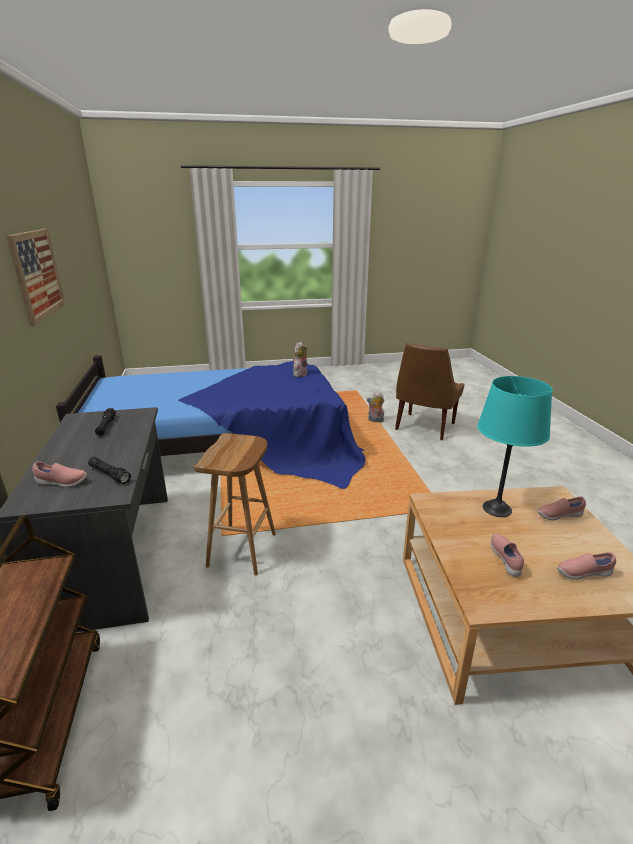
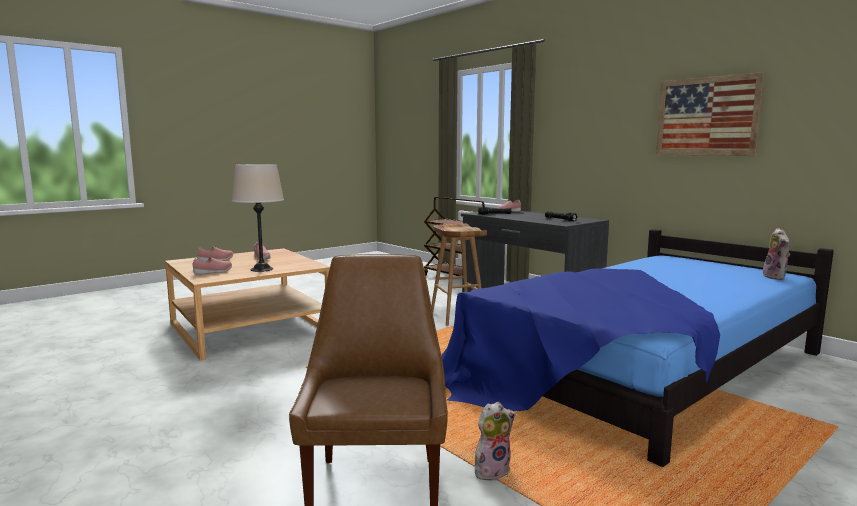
camera: 150 degrees right, 15 degrees down
(299, 374) = (603, 311): plush toy -> plush toy (776, 277)
(497, 508) = (261, 269): turquoise table lamp -> beige table lamp

